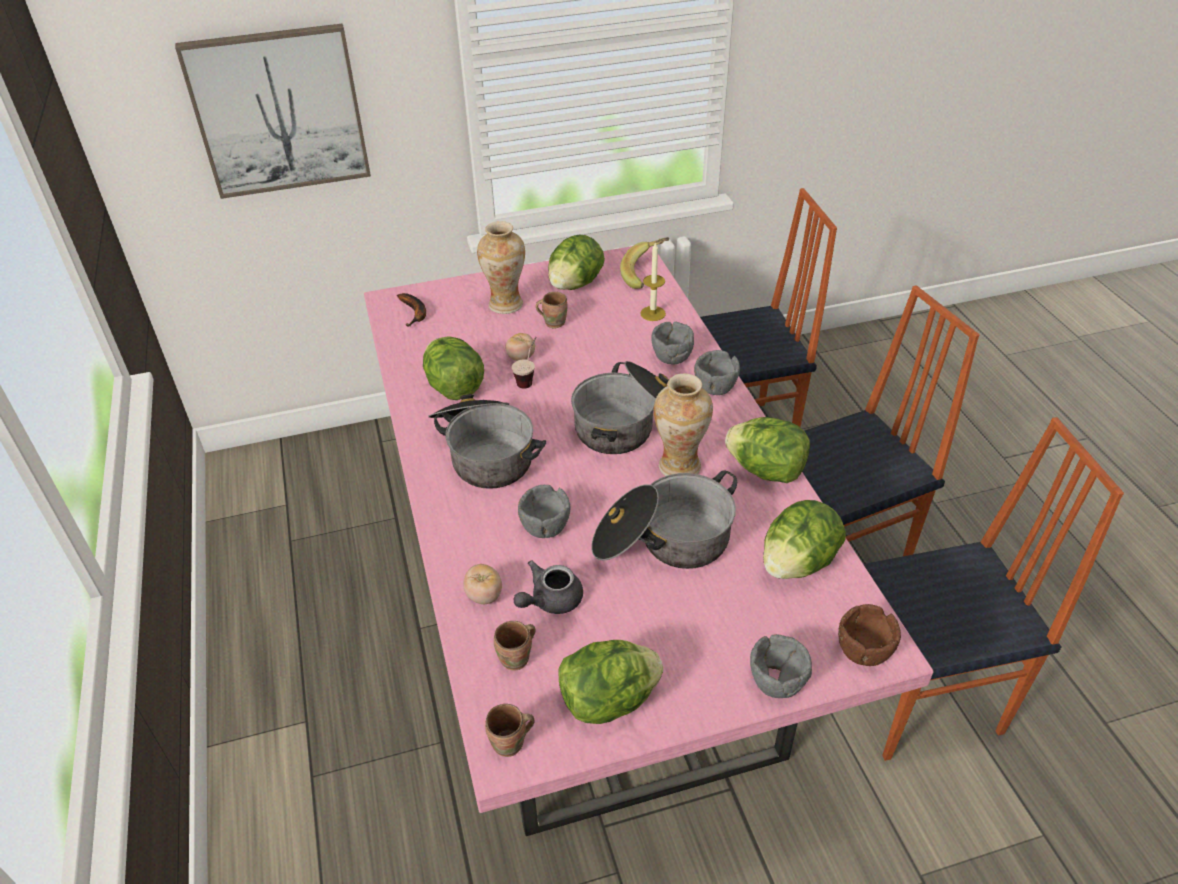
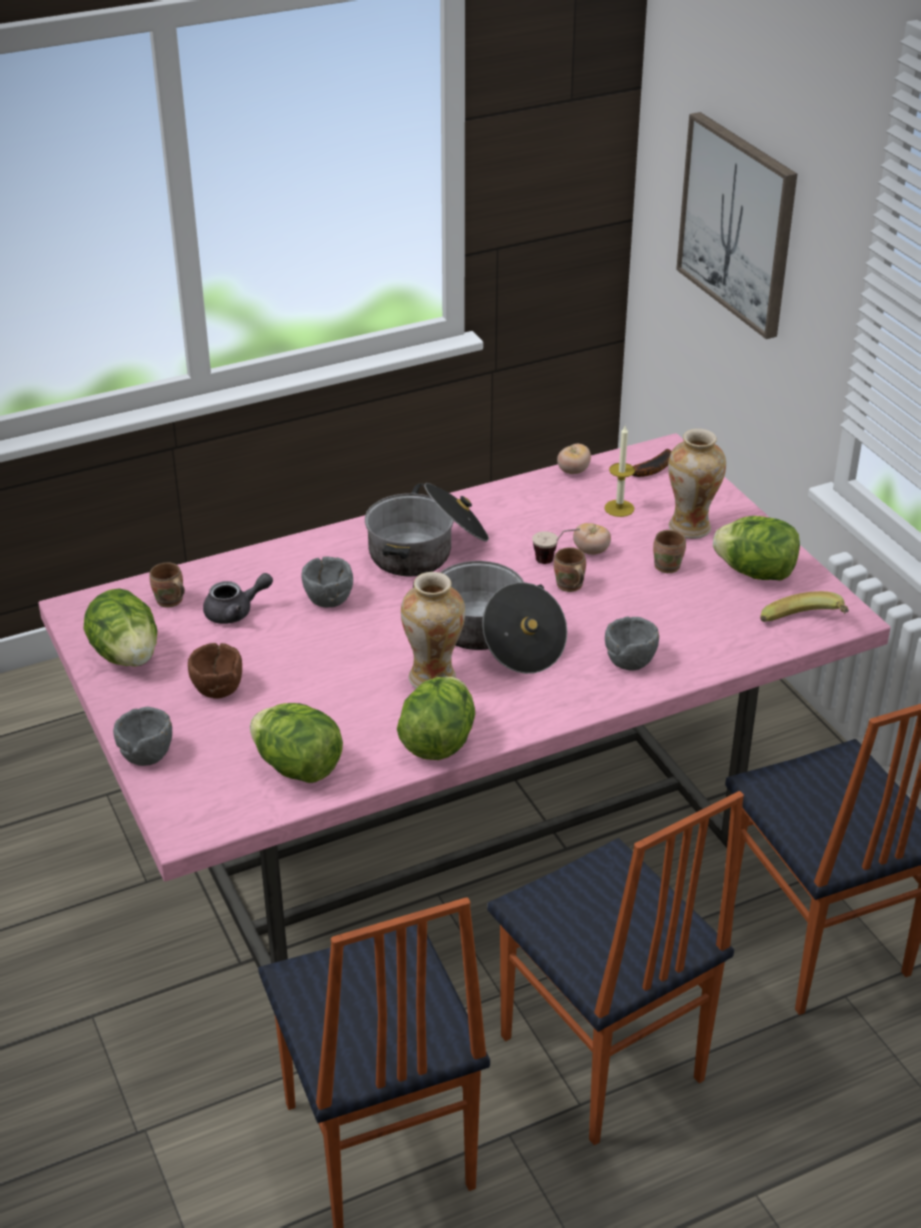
camera: 80 degrees right, 5 degrees down
(454, 387) = (524, 516): lettuce -> none
(484, 595) = (239, 575): tomato -> tomato (573, 471)
(510, 744) = (85, 609): brown mug -> brown mug (569, 587)
(550, 600) = (236, 612): grey teapot -> grey teapot turned 120 degrees clockwise
(653, 313) = (716, 639): candle -> candle (619, 508)
(663, 541) = (318, 674): cooking pot -> none
(715, 387) = (579, 698): grey bowl -> none
(863, 651) = (184, 812): brown bowl -> brown bowl (217, 688)

